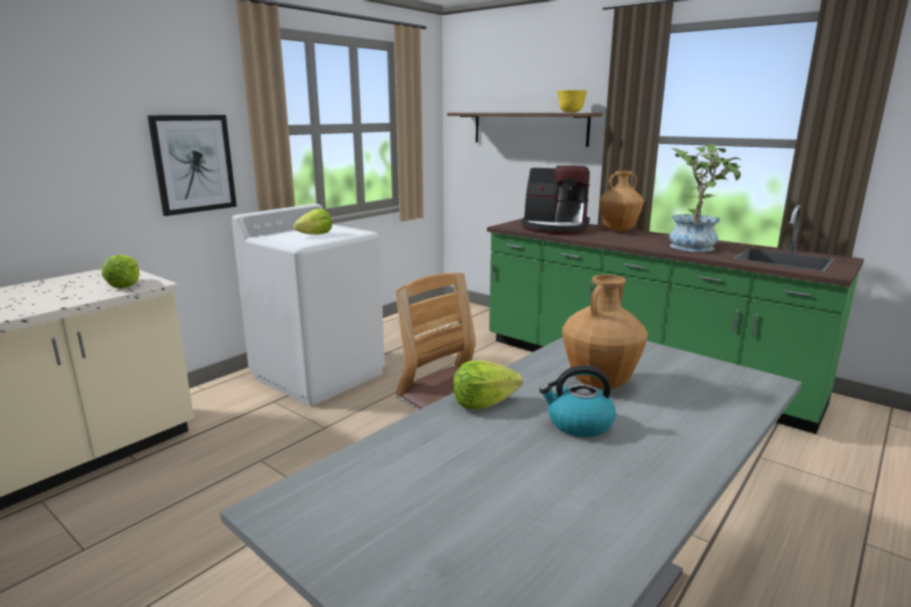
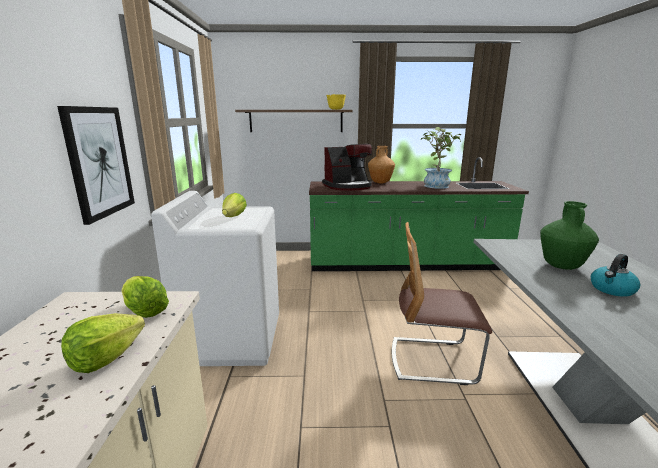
camera: 40 degrees left, 0 degrees up
(483, 403) = (562, 297): lettuce -> lettuce (106, 358)
(599, 384) = (561, 266): brown vase -> green vase

